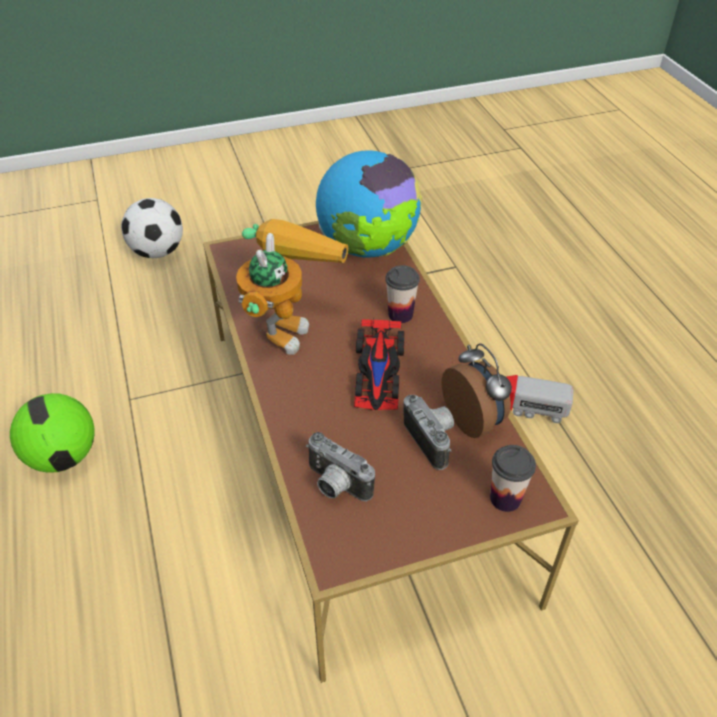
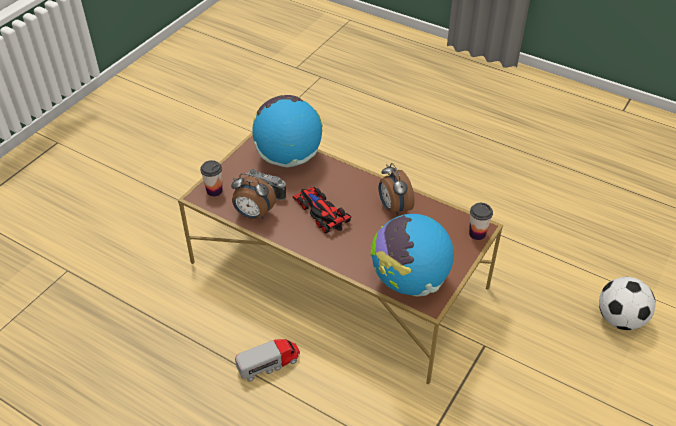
camera: 140 degrees right, 0 degrees up
(63, 456) = (469, 188): football -> none
(286, 322) = (393, 208): toy robot -> alarm clock
(335, 485) = (289, 157): camera -> globe
(400, 314) = (342, 247): cup -> cup (477, 234)

